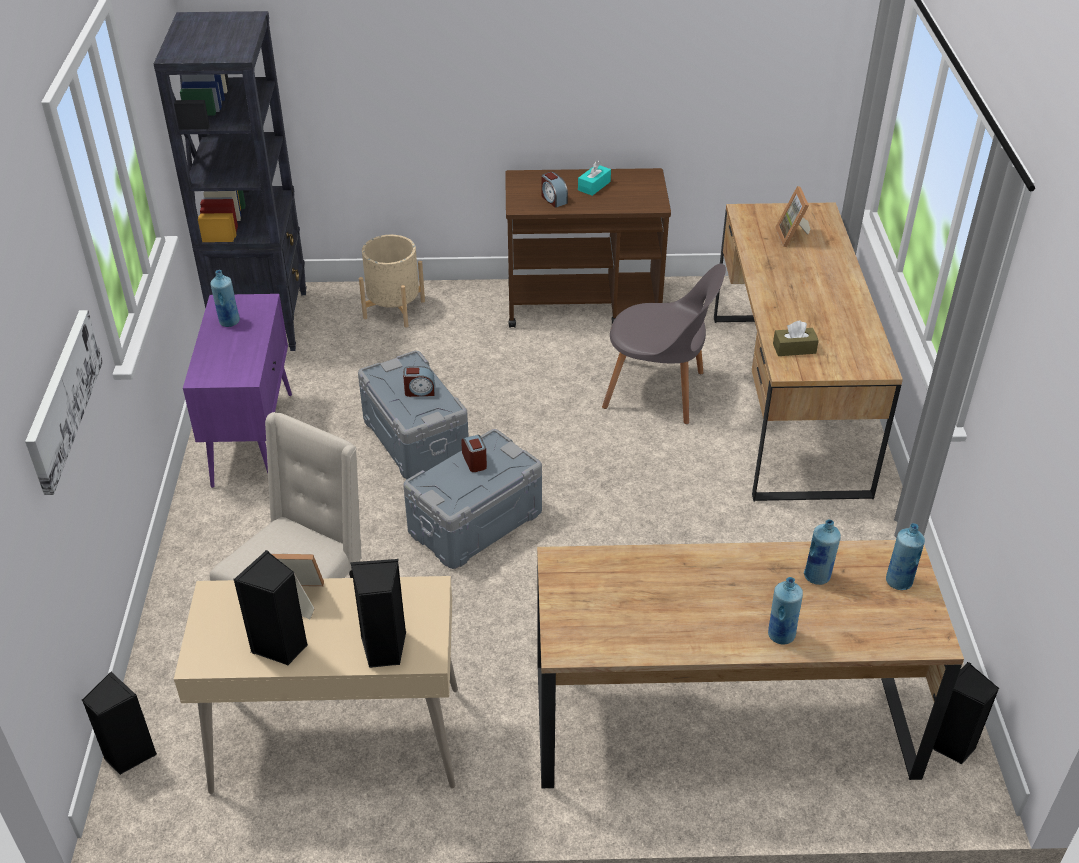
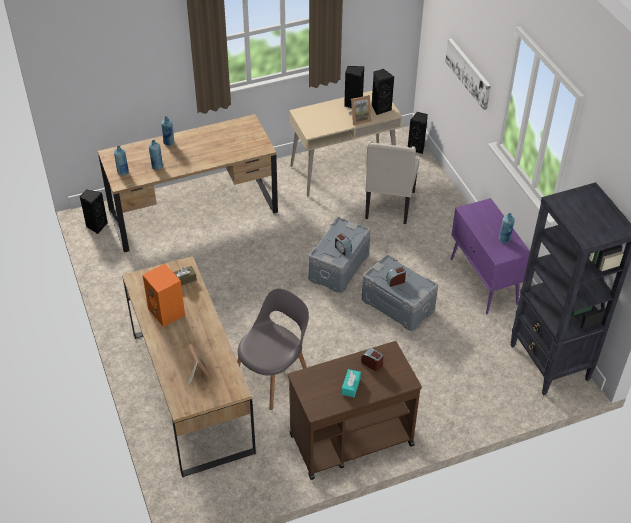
camera: 160 degrees right, 5 degrees up
(383, 649) = (316, 111): black speaker -> black speaker (380, 108)
(394, 309) = (475, 397): beige planter -> none
(659, 391) = (273, 376): grey chair -> grey chair turned 135 degrees clockwise
(828, 311) = (167, 312): none -> orange speaker

